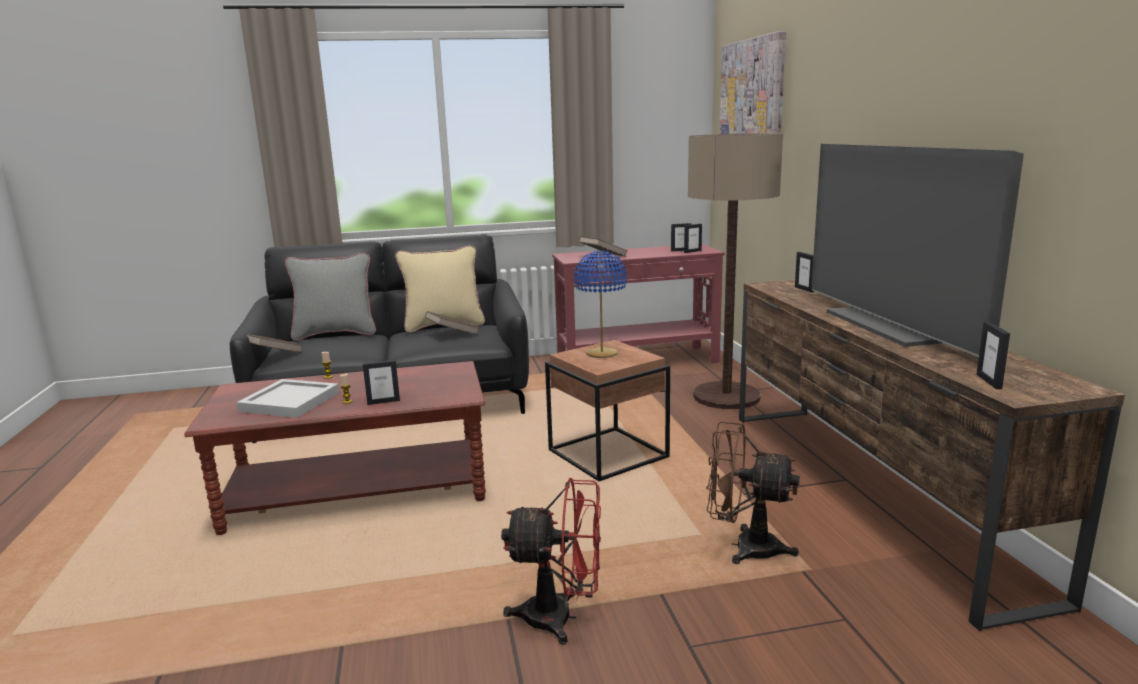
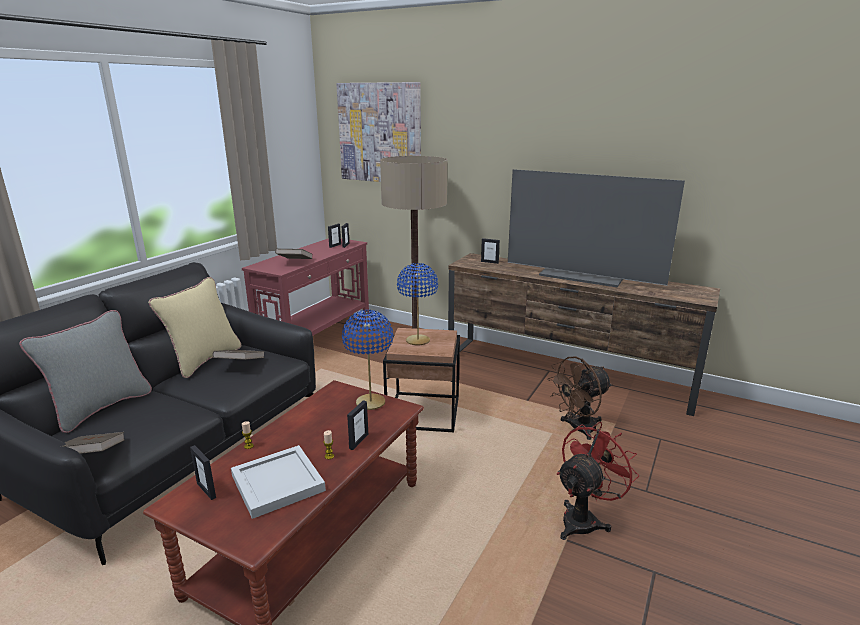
camera: 50 degrees left, 5 degrees up
(454, 383) = (370, 403): none -> blue table lamp
(989, 381) = (682, 296): picture frame -> picture frame (206, 490)

